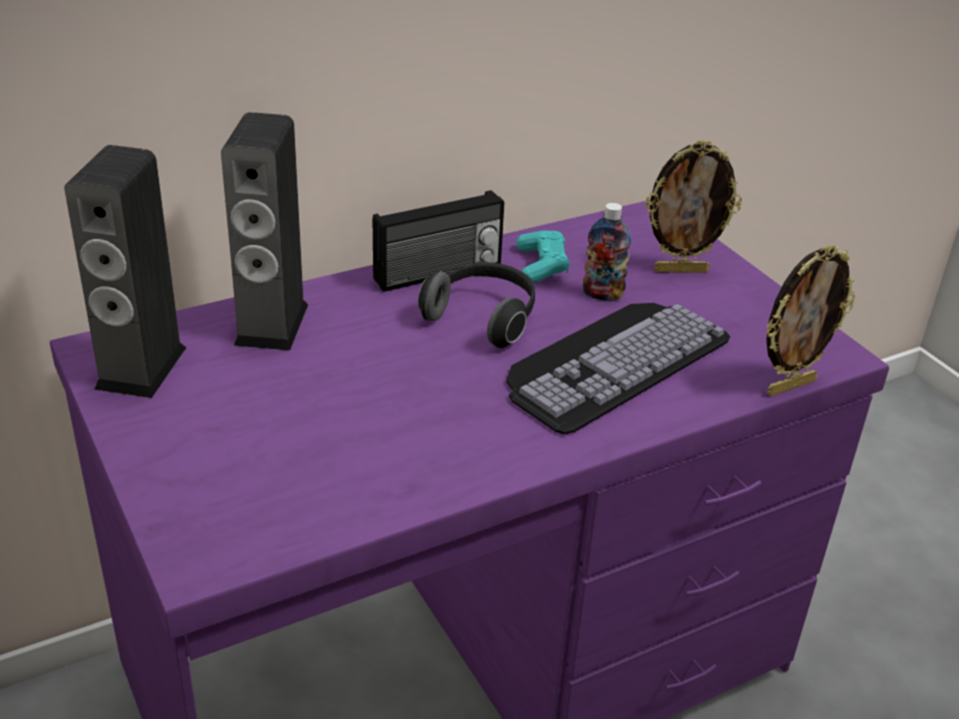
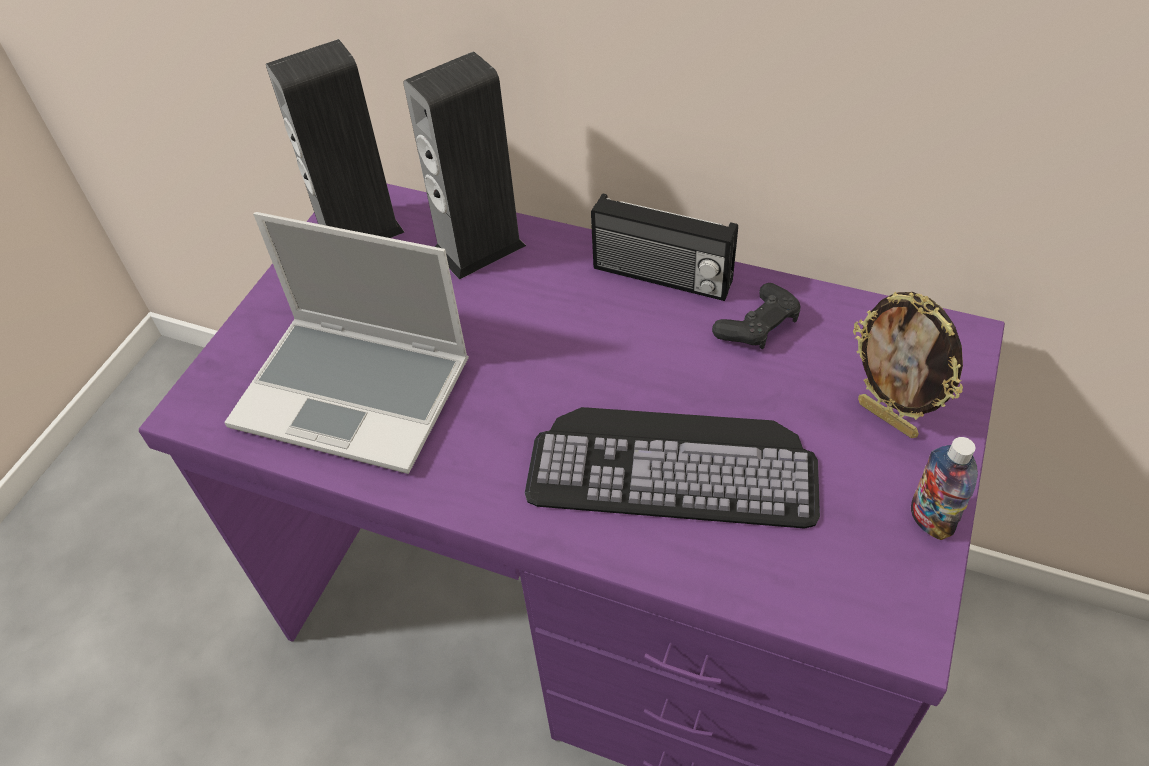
camera: 55 degrees right, 15 degrees up
(331, 460) = (356, 393): none -> laptop
(483, 318) = (631, 346): headphones -> none
(541, 266) = (758, 326): turquoise game controller -> black game controller
(602, 294) = (769, 392): bottle -> bottle (930, 520)
(790, 386) = (795, 621): picture frame -> none

